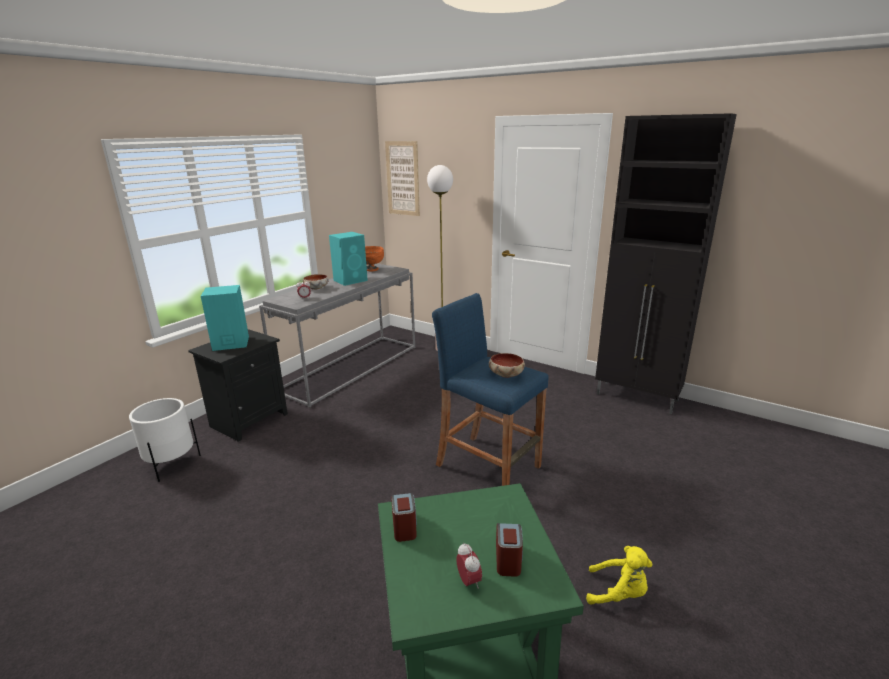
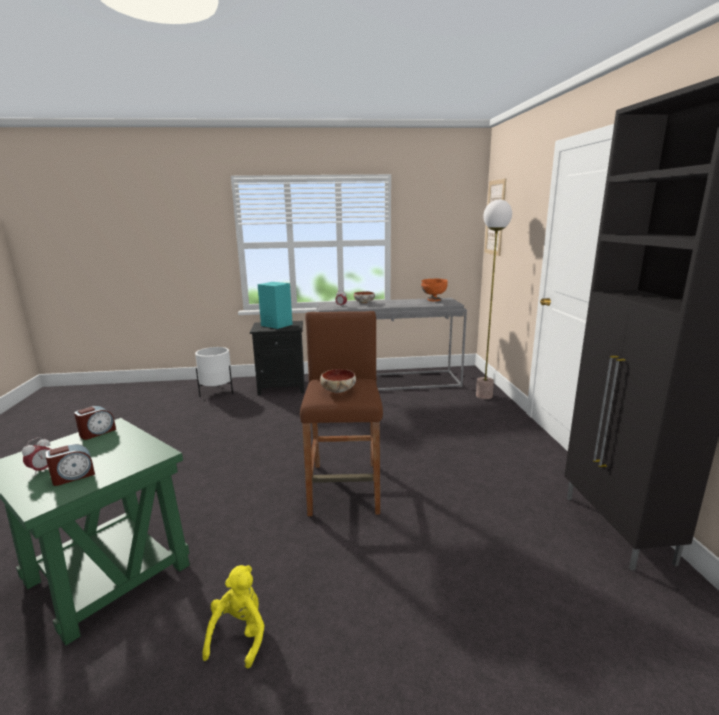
camera: 50 degrees right, 5 degrees down
(351, 280) = (399, 303): turquoise speaker -> none
(488, 466) = (345, 488): blue stool -> brown stool
(618, 594) = (239, 635): yellow plush toy -> yellow plush toy turned 150 degrees counterclockwise

